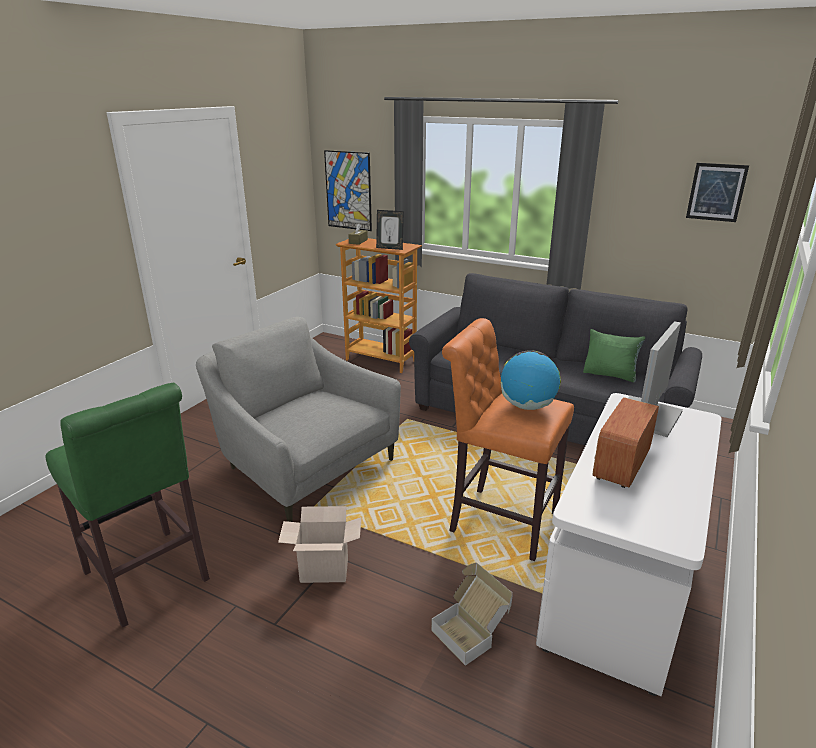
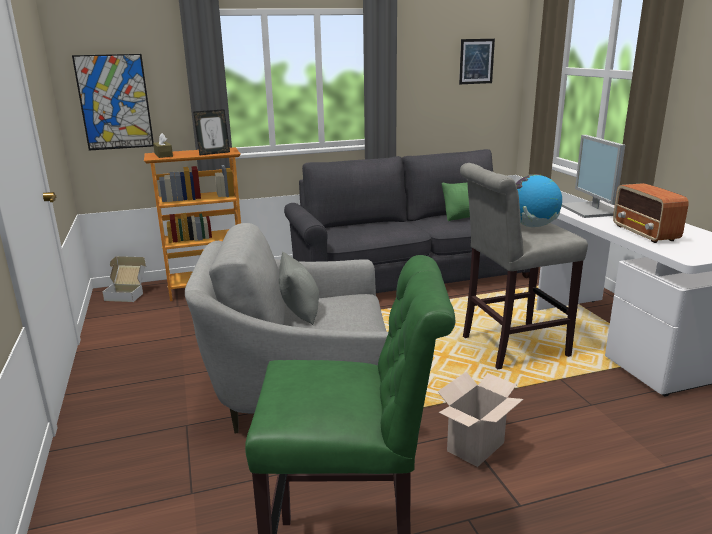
camera: 45 degrees left, 5 degrees down
(304, 402) = (300, 312): none -> grey pillow
(471, 632) = (621, 414): cardboard box -> cardboard box (128, 294)
(498, 520) = (509, 347): orange stool -> grey stool

